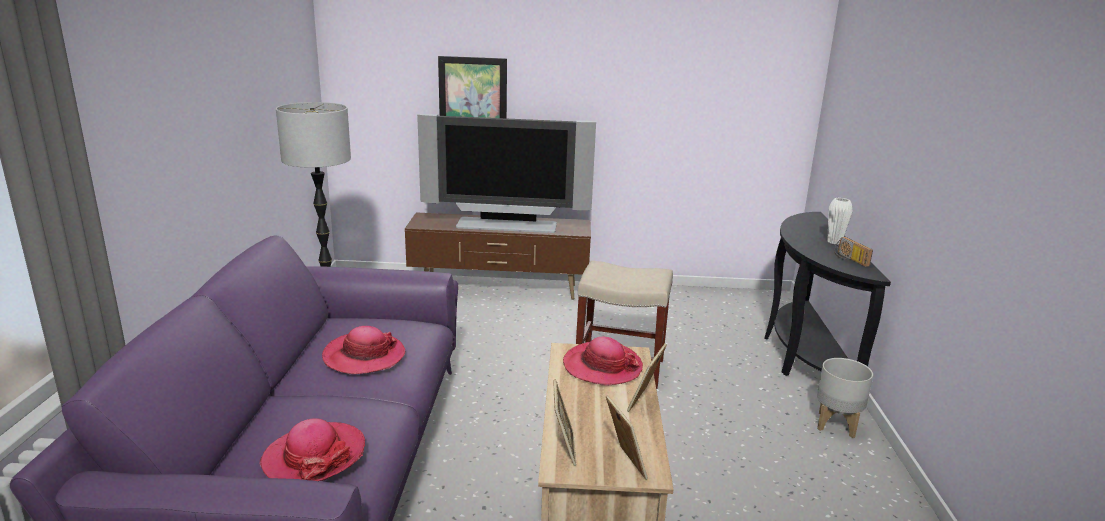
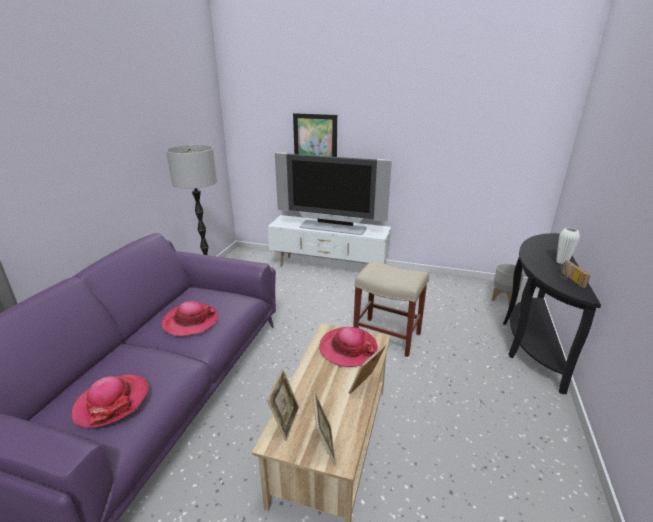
camera: 15 degrees right, 5 degrees up
(500, 289) = (329, 268): brown tv stand -> white tv stand
(836, 425) = (541, 408): grey planter -> grey planter (503, 299)

